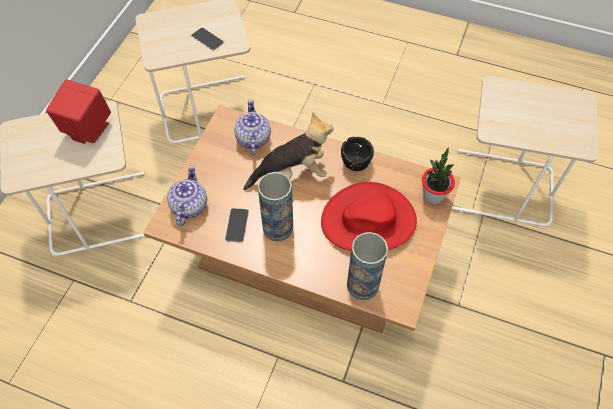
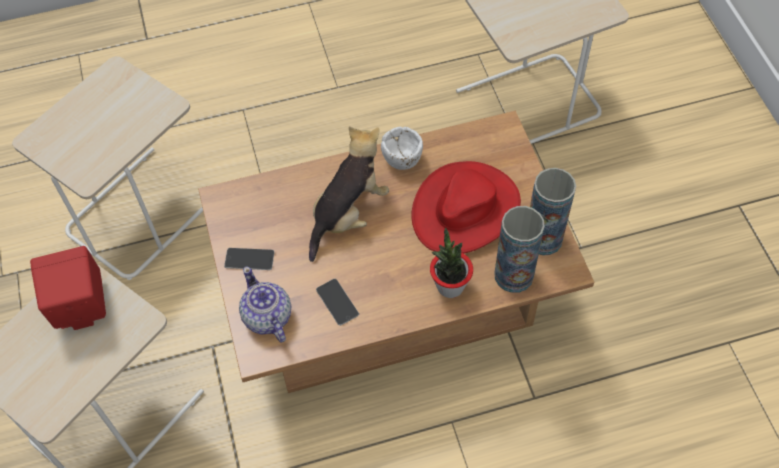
camera: 35 degrees left, 0 degrees up
(207, 39) = (129, 120): phone -> phone (249, 259)
(253, 139) = (272, 202): teapot -> none
(278, 228) = (382, 276): vase -> vase (543, 239)
(355, 162) = (402, 159): black bowl -> white bowl
(433, 195) = (505, 145): potted plant -> potted plant (450, 286)

